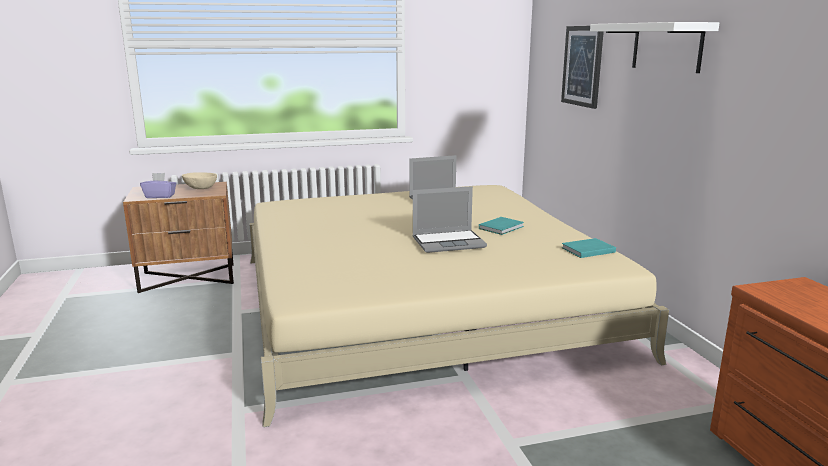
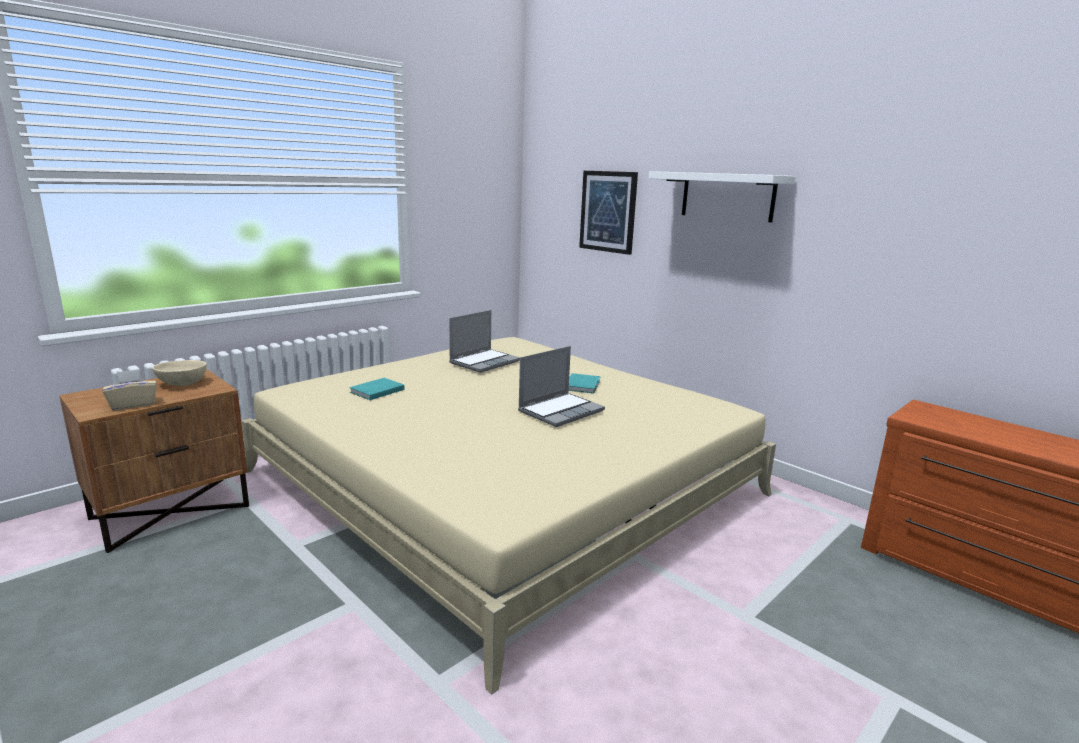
camera: 30 degrees left, 0 degrees up
(160, 196) = (133, 404): purple tissue box -> beige tissue box
(586, 250) = (686, 398): turquoise book -> turquoise book (375, 391)

